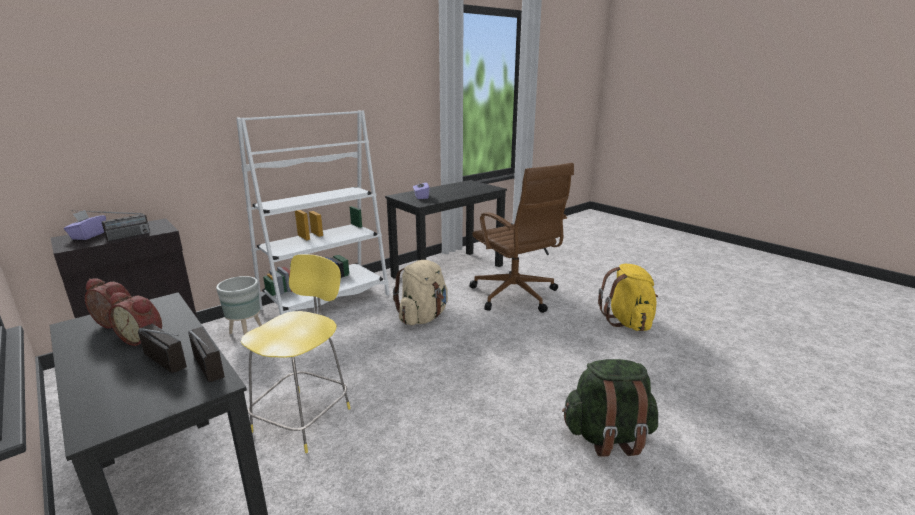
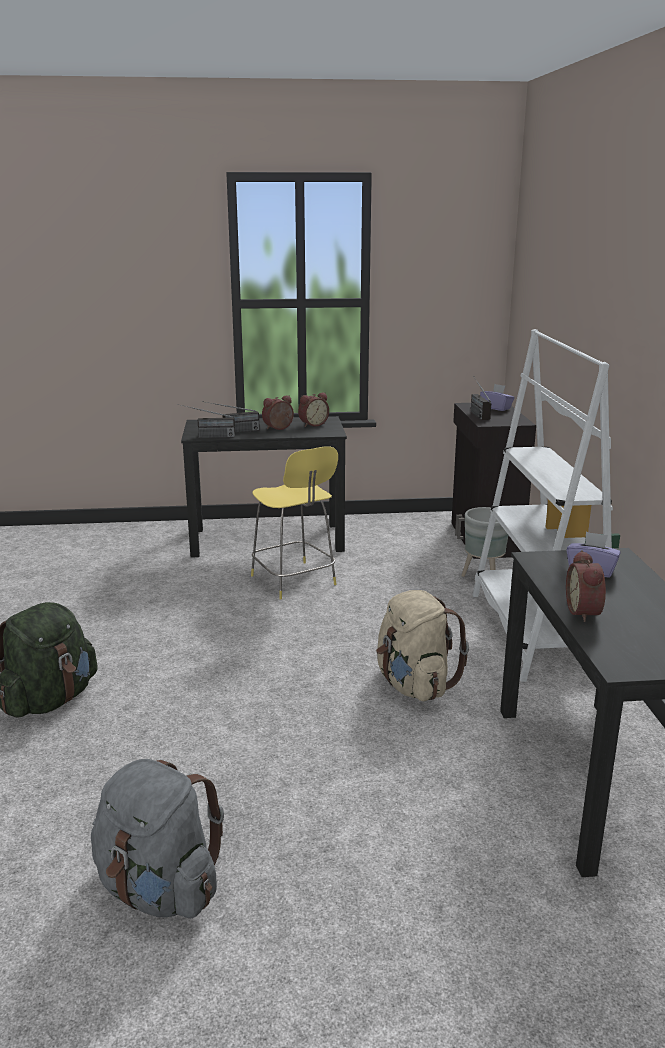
camera: 125 degrees right, 0 degrees up
(462, 194) = (585, 612): none -> alarm clock
(515, 296) = (401, 807): brown office chair -> none
(628, 322) = (159, 890): yellow backpack -> grey backpack

